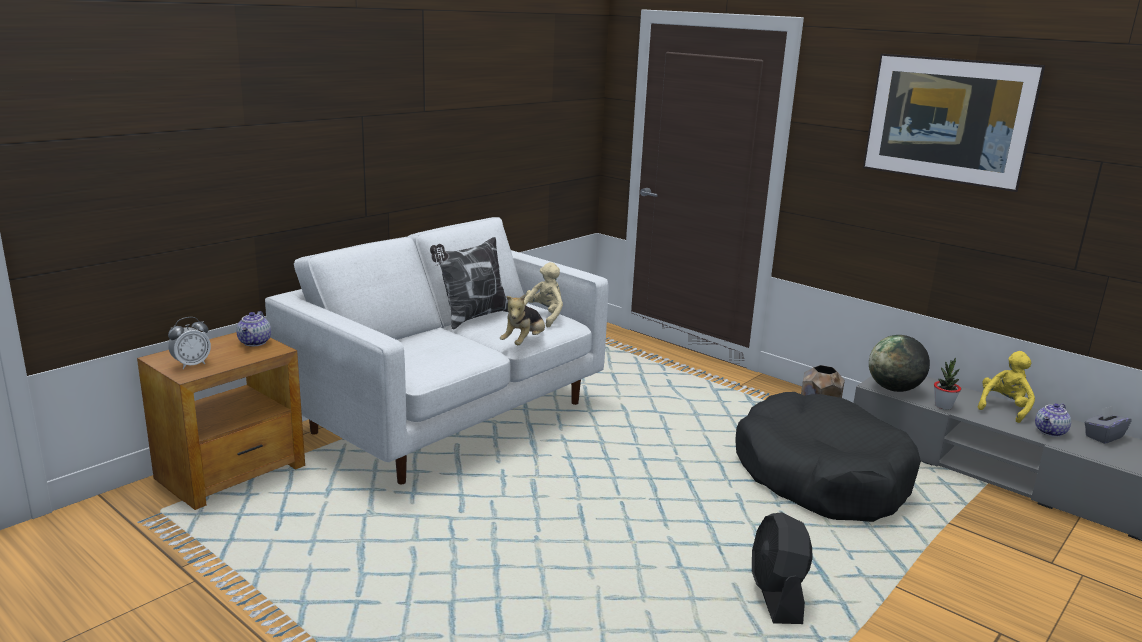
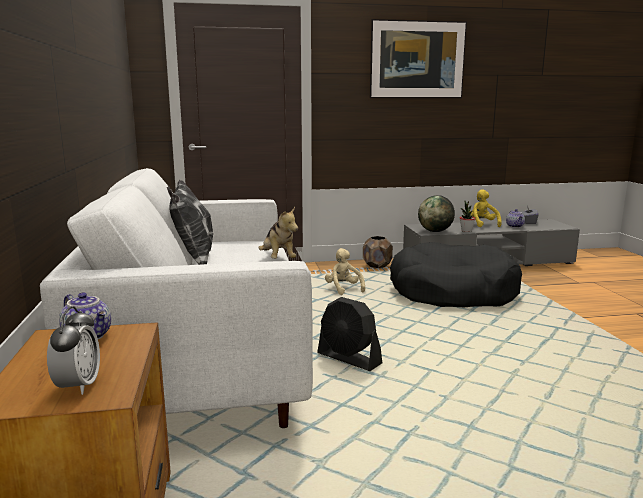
camera: 50 degrees left, 5 degrees down
(543, 317) = (240, 244): beige plush toy -> beige plush toy (343, 289)
(776, 596) = (574, 347): black fan -> black fan (349, 359)

